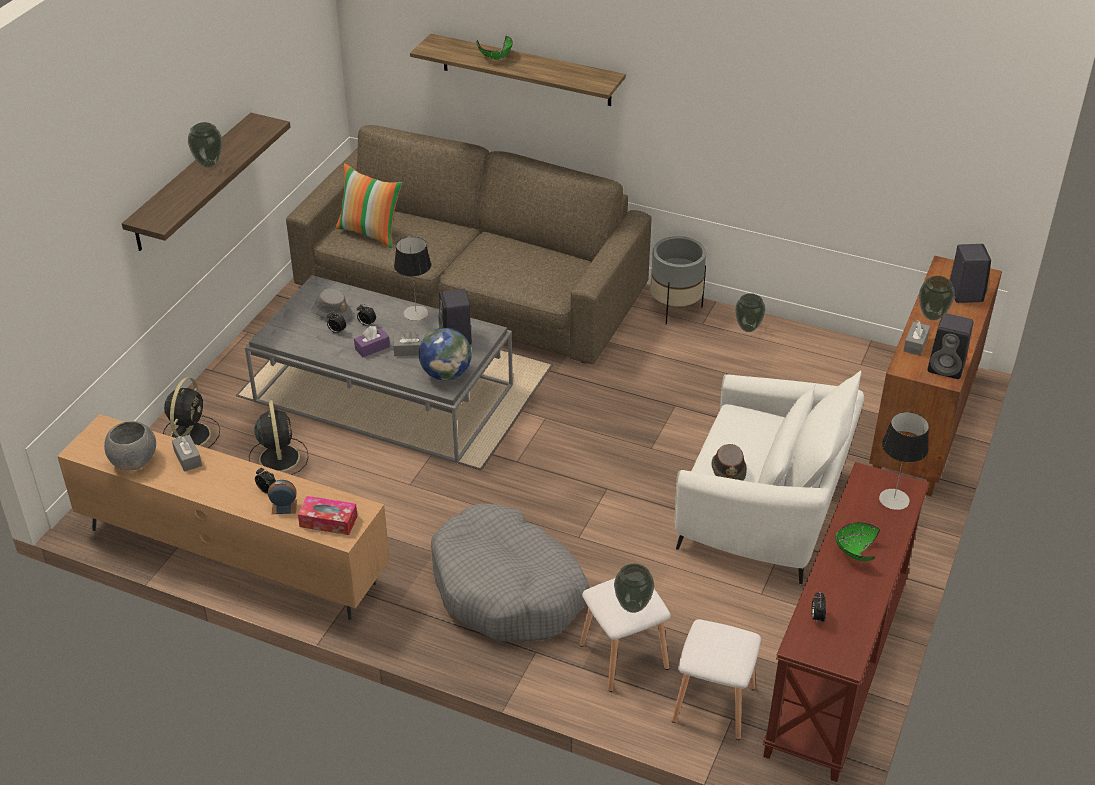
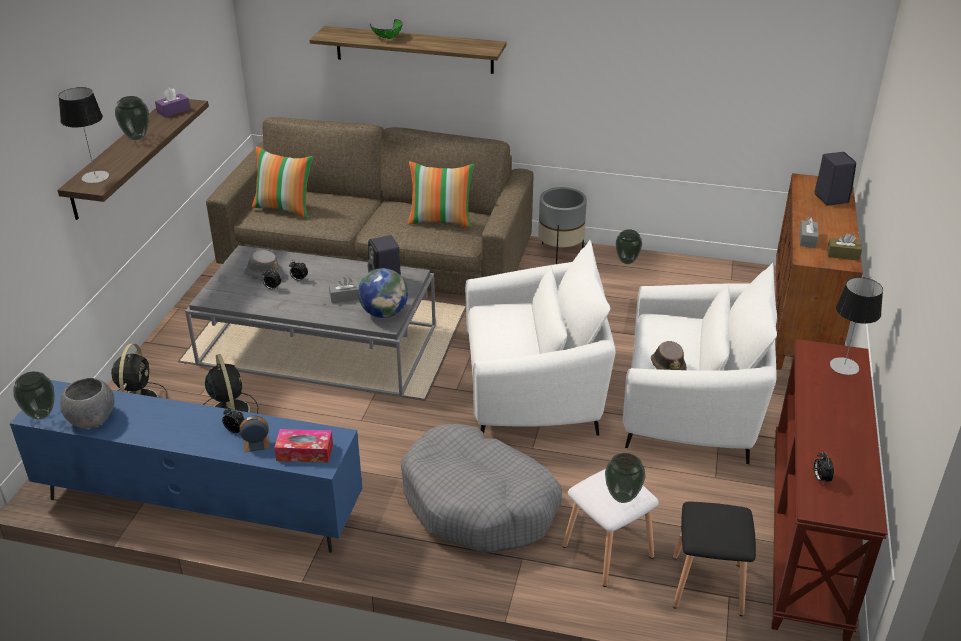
camera: 10 degrees left, 5 degrees down
(188, 458) = (148, 410): grey tissue box -> none
(233, 556) = (200, 506): brown tv stand -> blue tv stand
(372, 348) = (309, 298): purple tissue box -> purple tissue box (173, 111)
(416, 313) = (343, 266): table lamp -> table lamp (95, 177)
(536, 266) = (441, 221): none -> pillow
(599, 471) = (534, 389): none -> white armchair
(715, 704) = (708, 584): white stool -> black stool
(854, 552) = (829, 416): green bowl -> none
(932, 316) = (811, 217): vase -> vase (41, 414)
(947, 367) = (843, 254): black speaker -> brown tissue box

